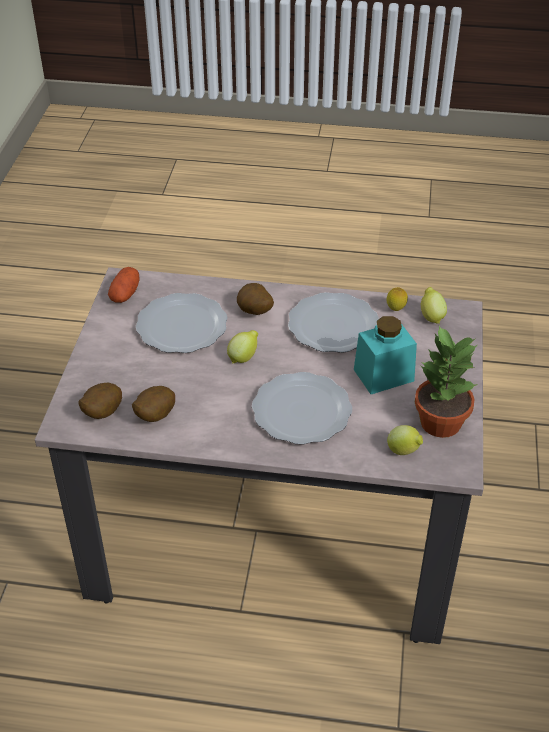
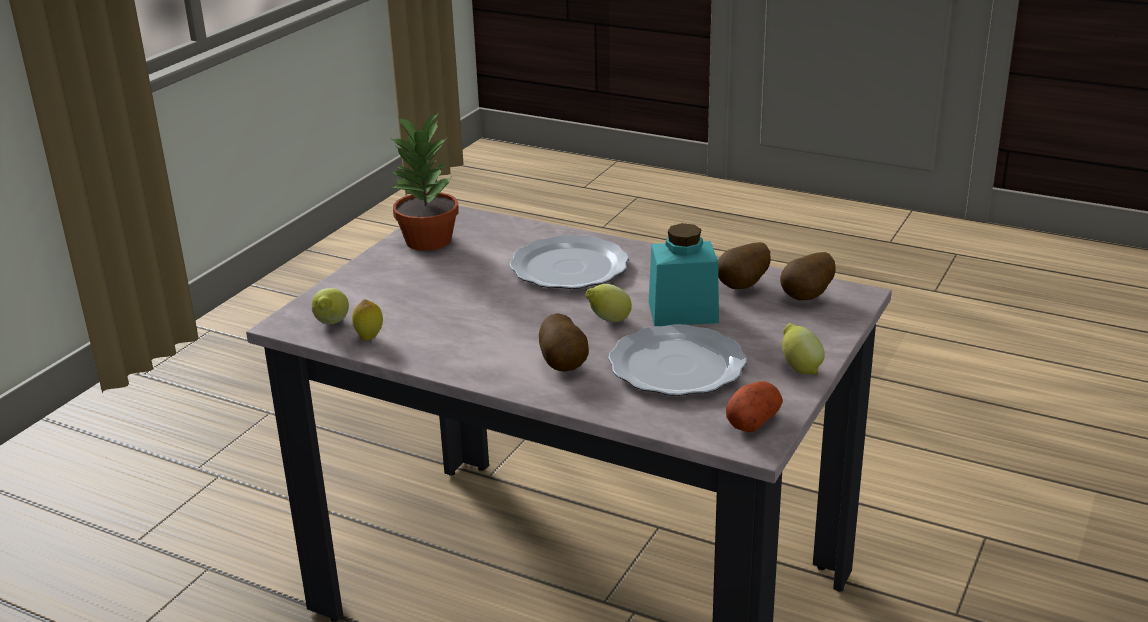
camera: 160 degrees left, 15 degrees down
(334, 325) = (466, 335): plate -> none
(383, 375) = (450, 281): turquoise jar -> turquoise jar (683, 312)
(404, 451) = (487, 228): lemon -> lemon (799, 368)

